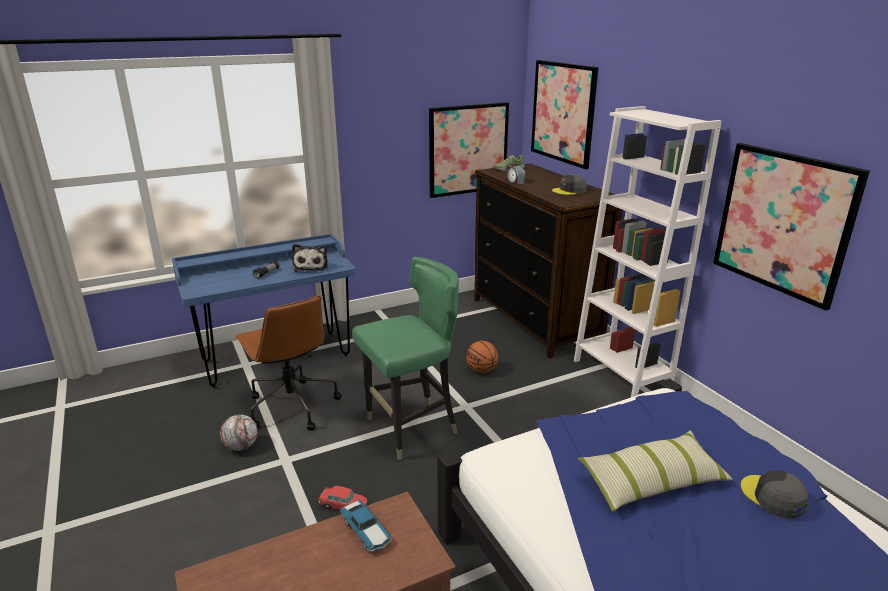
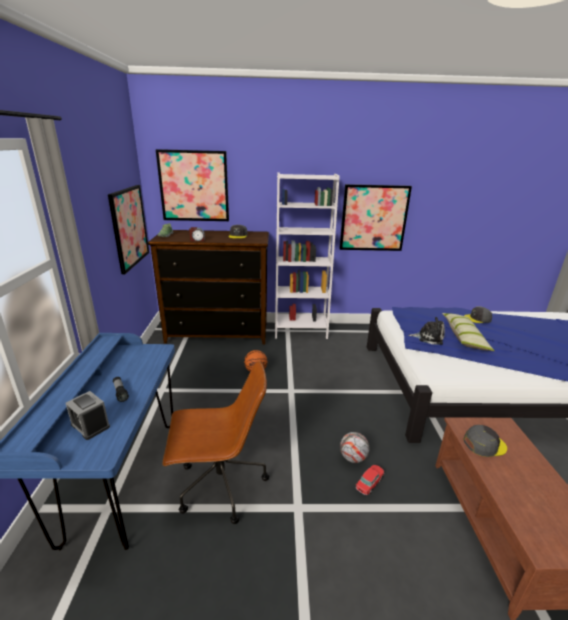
camera: 65 degrees left, 0 degrees up
(223, 278) = (90, 426): none -> alarm clock
(241, 446) = (258, 539): football -> football (353, 457)
(311, 266) = (139, 364): plush toy -> plush toy (428, 337)
(366, 532) = (484, 444): toy car -> grey cap
(411, 429) = (300, 422): green chair -> none

